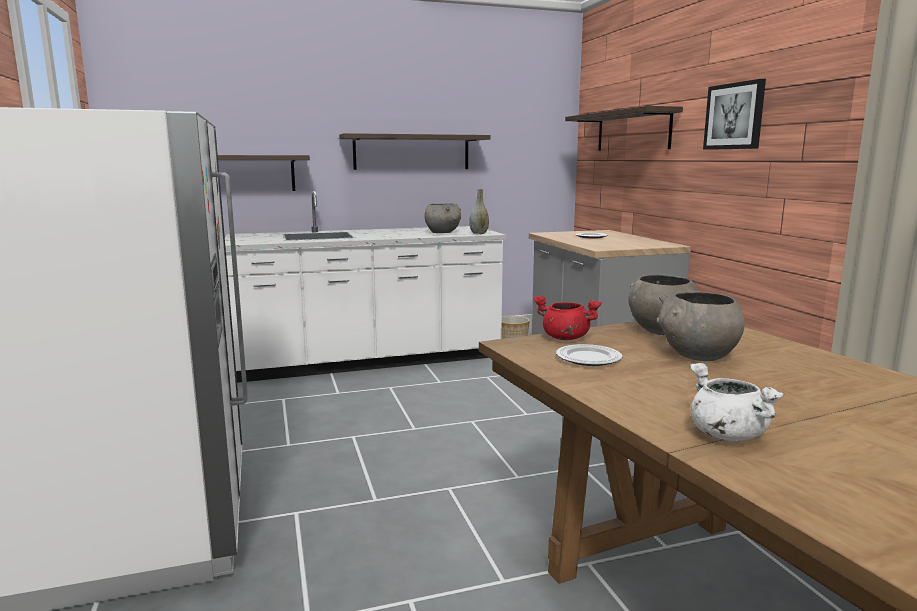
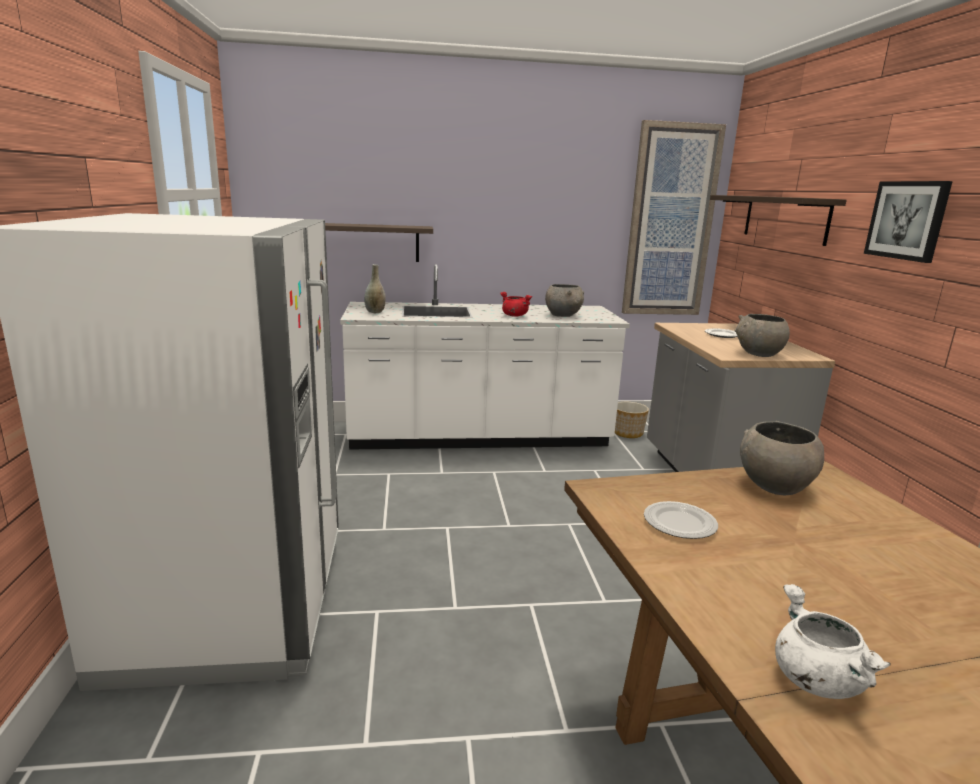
camera: 10 degrees right, 5 degrees up
(411, 152) = (539, 226): shelf -> none
(479, 233) = (601, 319): grey vase -> grey vase (375, 312)
(531, 144) = (670, 222): none -> picture
(564, 338) = (660, 485): red cooking pot -> red cooking pot (514, 315)
(697, 356) = (809, 535): grey bowl -> grey bowl (758, 354)

